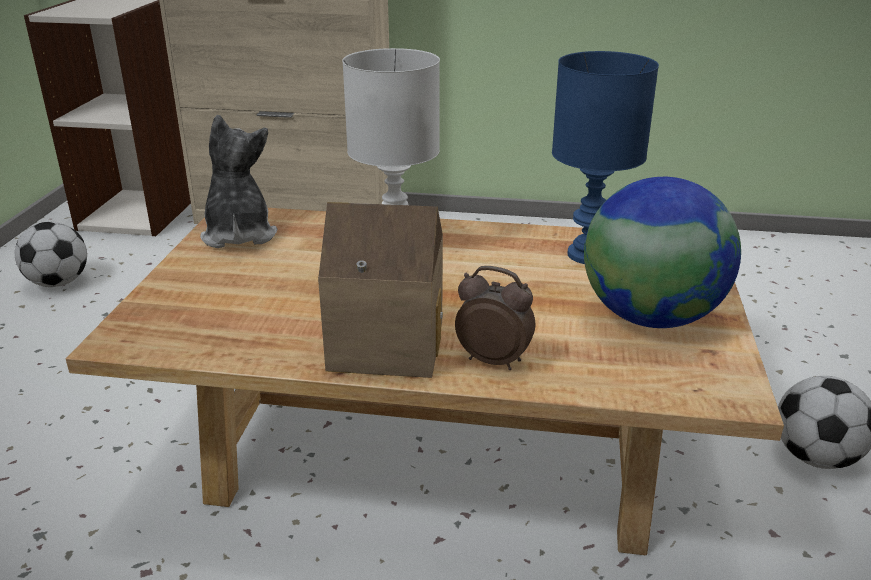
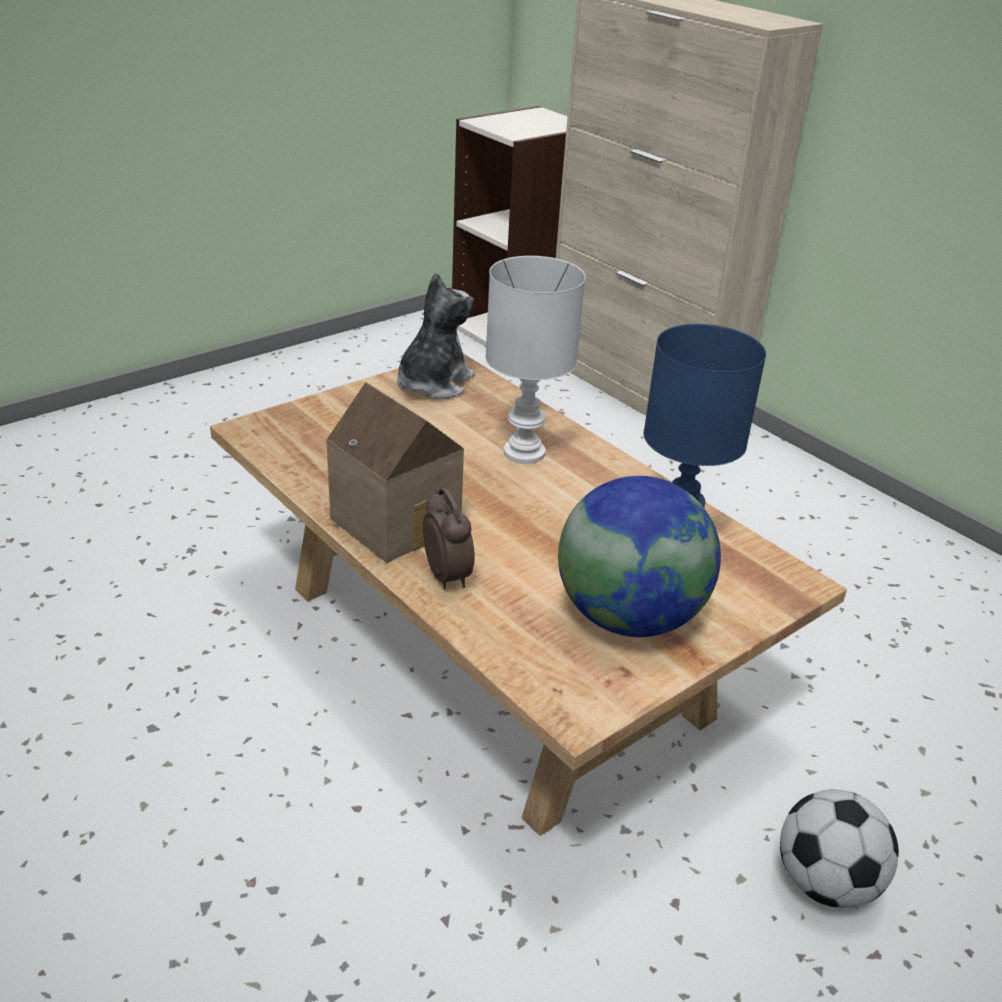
camera: 40 degrees right, 5 degrees up
(59, 283) = (392, 369): football -> none

